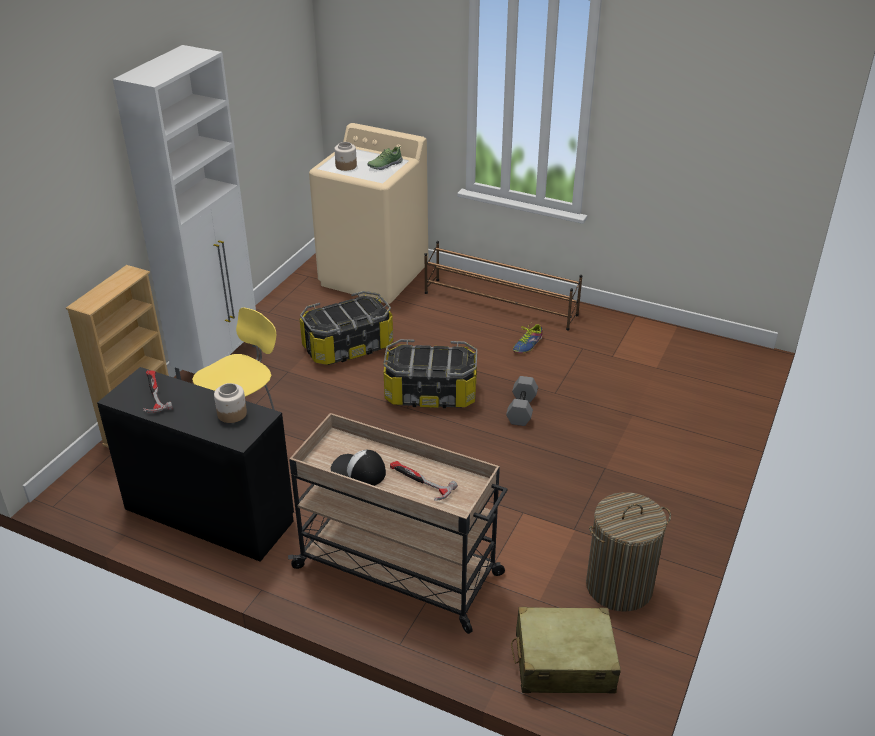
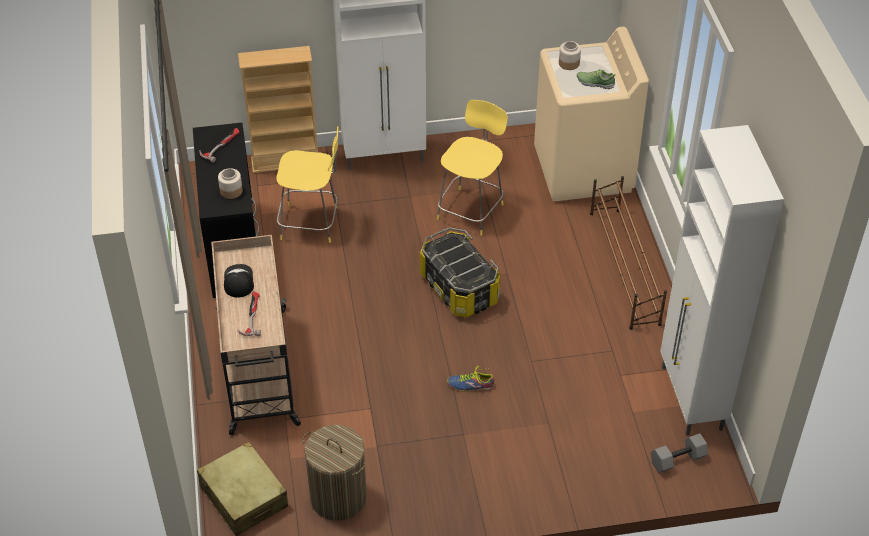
camera: 55 degrees right, 10 degrees up
(347, 347) = (471, 210): storage box -> yellow stool
(522, 410) = (490, 351): grey dumbbell -> grey dumbbell (677, 460)
(528, 345) = (581, 313): shoe -> shoe (470, 385)
(666, 335) = (691, 399): none -> white cabinet

